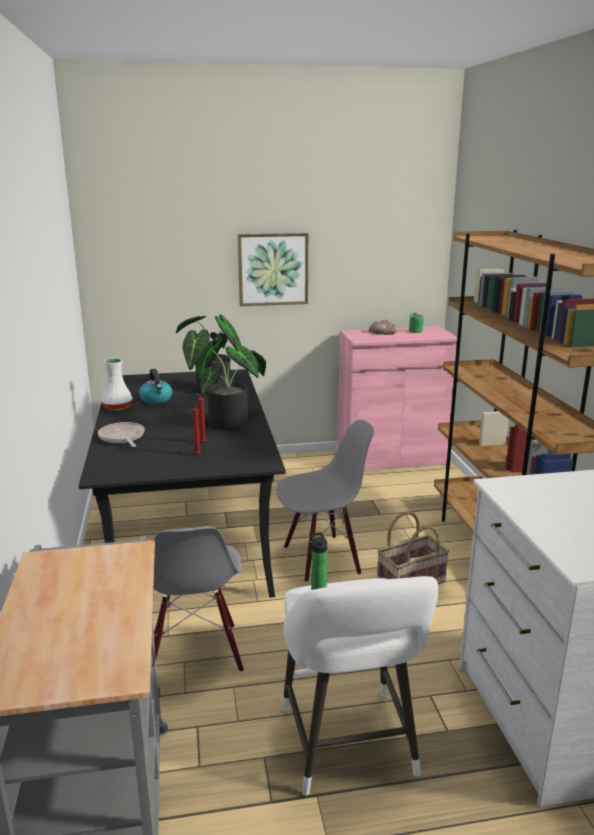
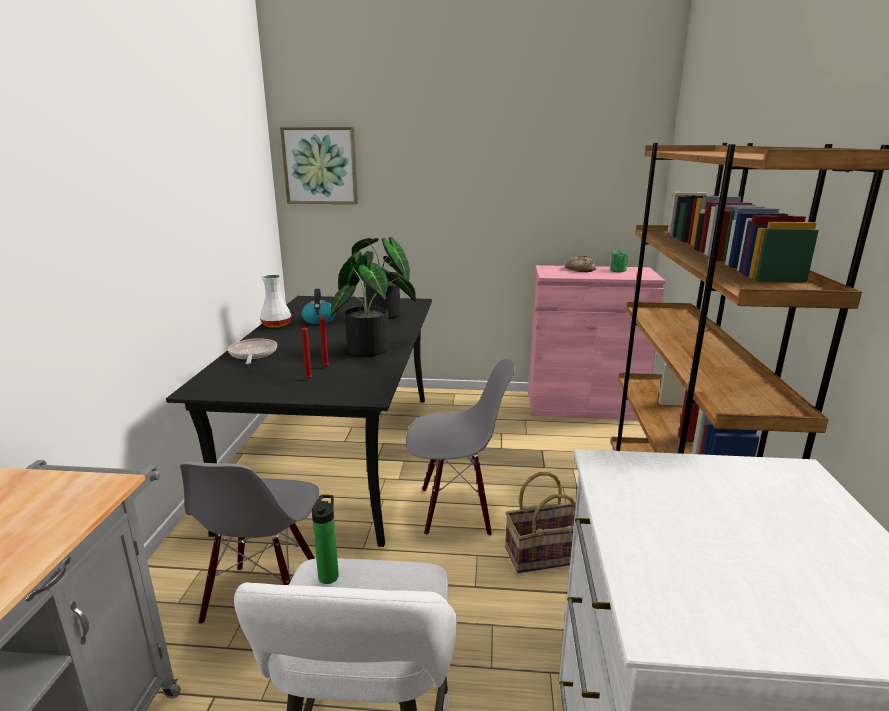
camera: 15 degrees right, 0 degrees up
(273, 269) = (466, 197): picture -> picture (320, 166)

